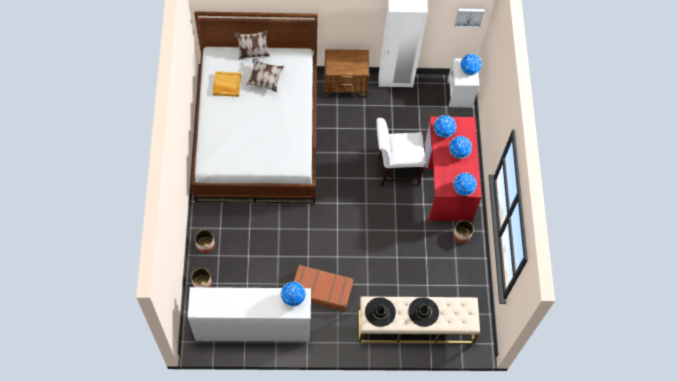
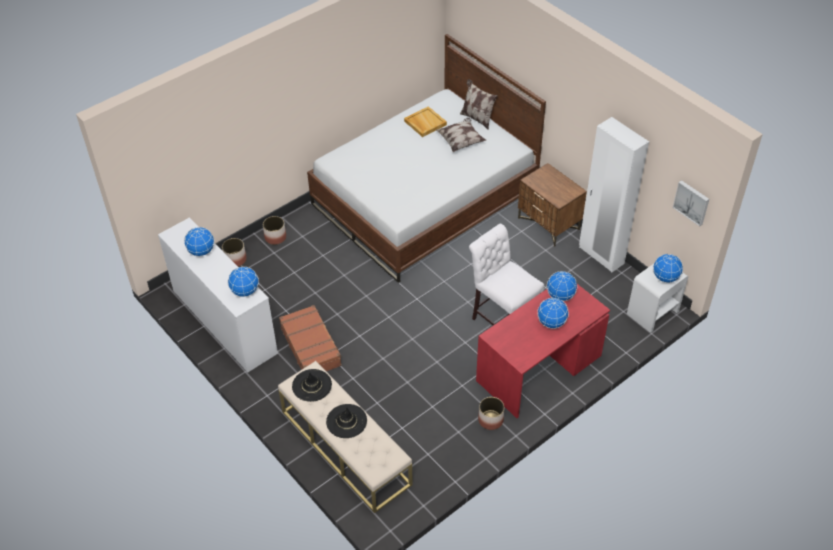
camera: 55 degrees right, 15 degrees down
(463, 189) = (513, 353): globe -> globe (201, 251)

